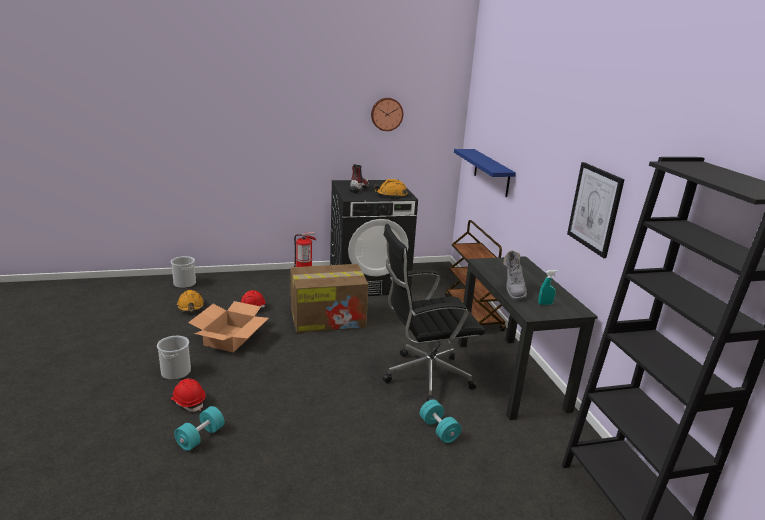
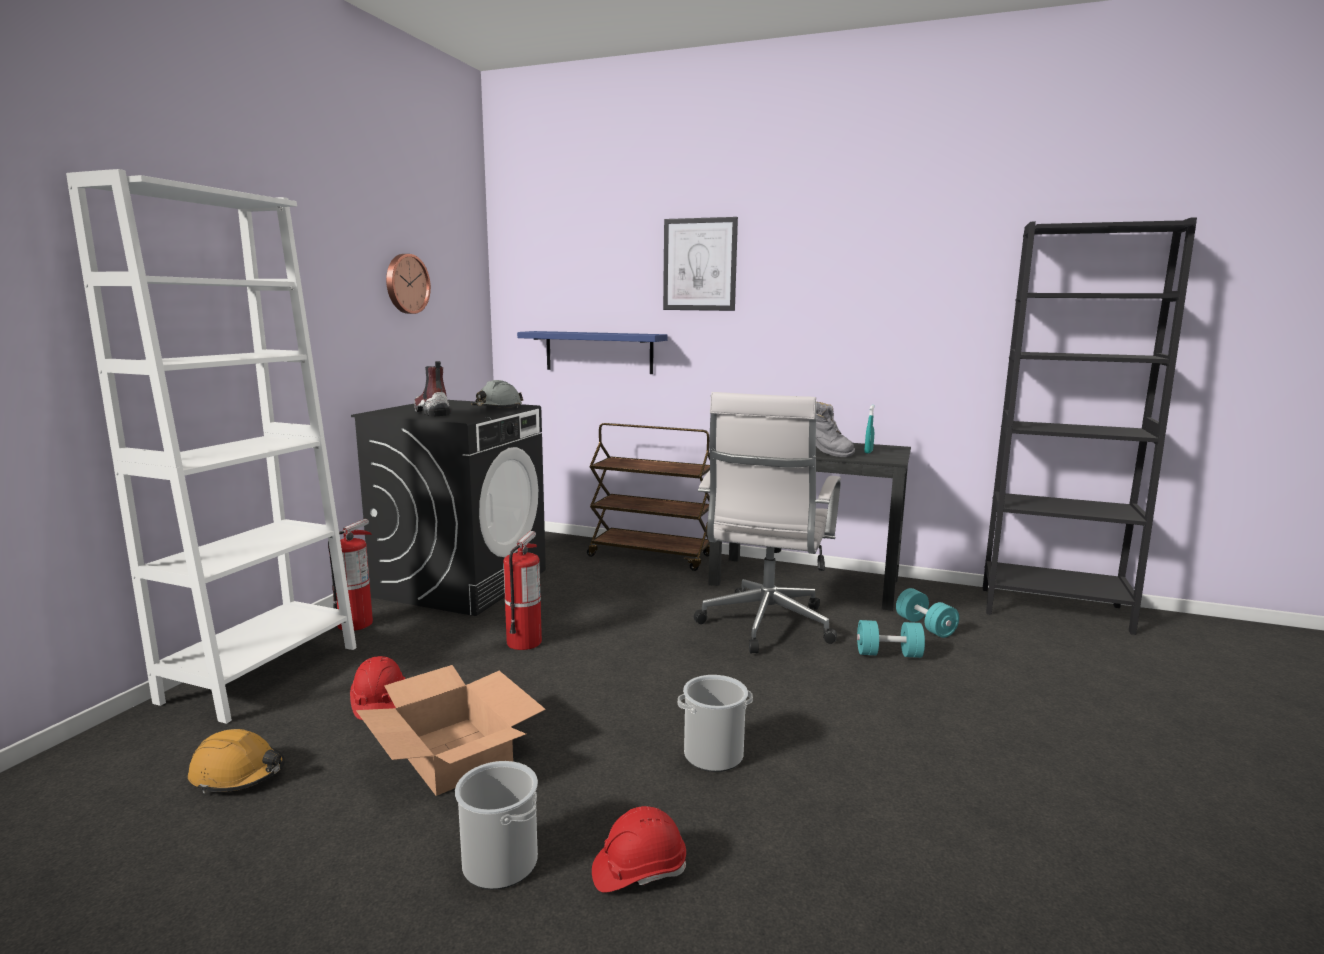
camera: 55 degrees left, 10 degrees down
(184, 284) = (107, 757): bucket -> bucket (713, 755)
(200, 437) = (780, 881): turquoise dumbbell -> turquoise dumbbell (925, 626)
(251, 280) = (262, 673): none -> white bookcase
(329, 318) = (524, 642): cardboard box -> fire extinguisher
(391, 195) = (497, 408): orange hard hat -> grey hard hat
(423, 377) = (765, 627): black office chair -> white office chair
(595, 208) = (861, 329): picture -> picture (700, 264)

